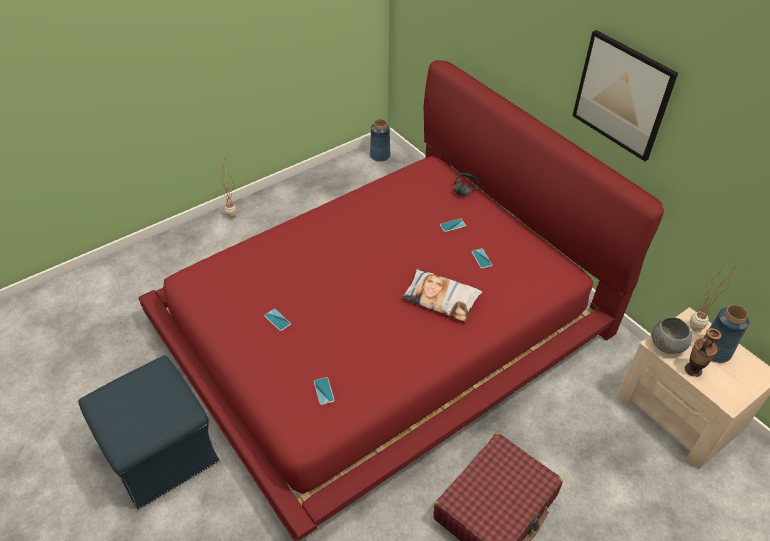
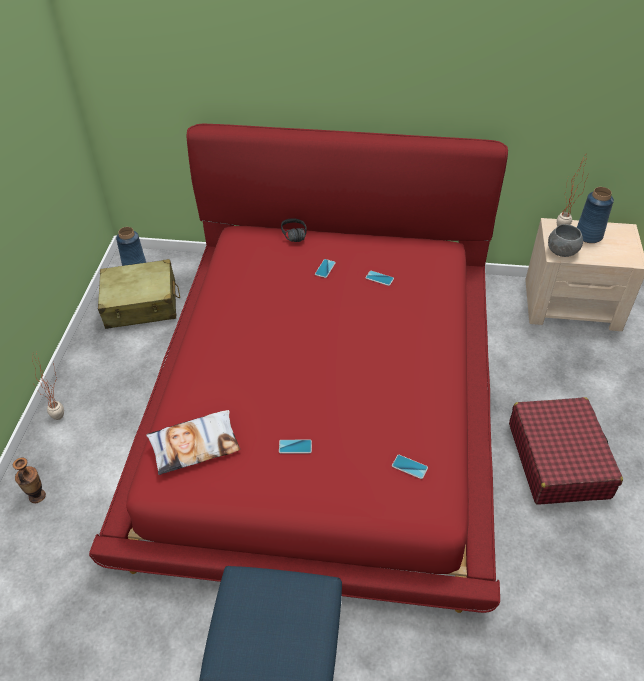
camera: 45 degrees left, 0 degrees up
(355, 182) = (141, 304): none -> beige suitcase
(441, 298) = (393, 328): pillow -> pillow (195, 445)
(622, 95) = (425, 66): picture -> none
(693, 370) = (594, 256): vase -> vase (37, 496)

